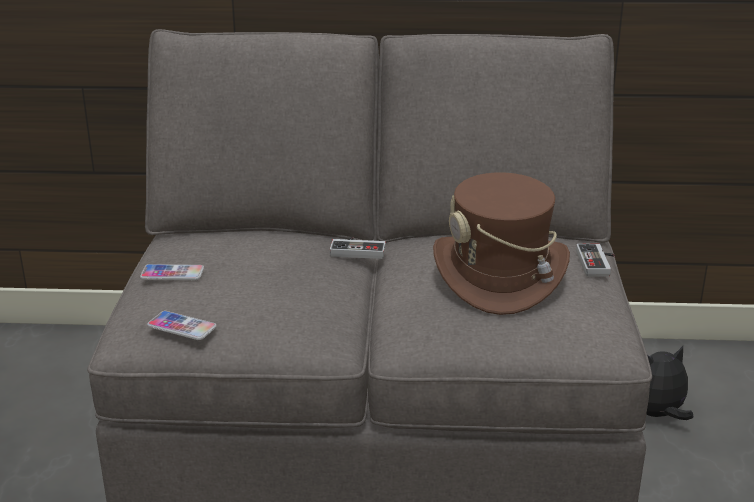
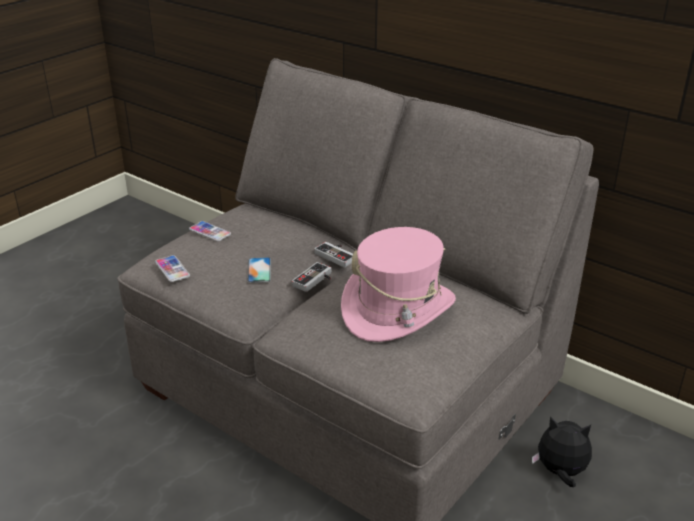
camera: 35 degrees right, 5 degrees up
(293, 292) = (259, 270): none -> phone
(500, 276) = (398, 310): brown hat -> pink hat
(598, 263) = (486, 328): game controller -> game controller (315, 281)

